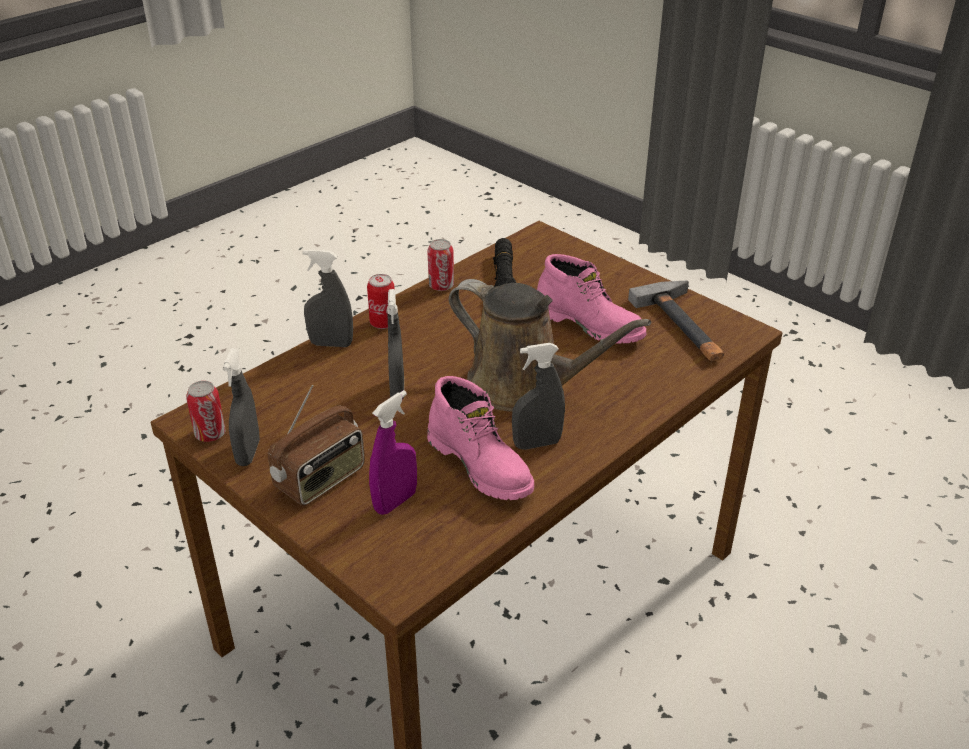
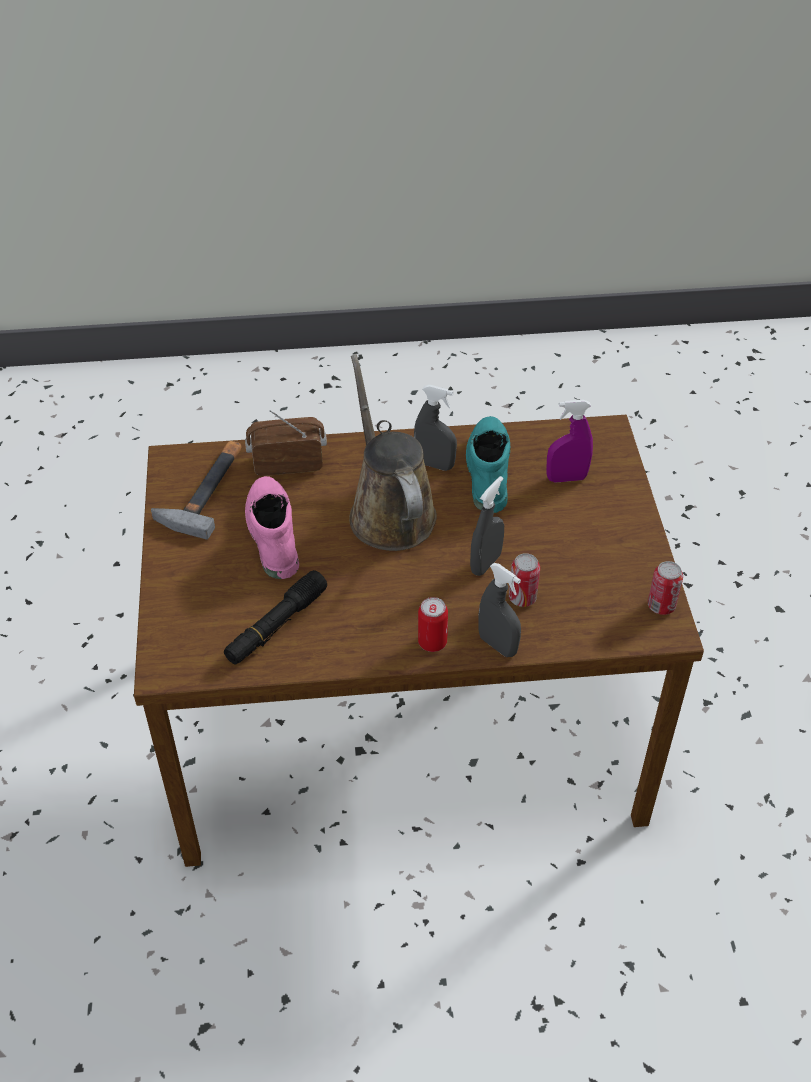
camera: 140 degrees left, 10 degrees up
(248, 453) = (641, 572): grey spray bottle -> none
(321, 480) = (603, 520): radio -> radio (288, 462)
(441, 286) = (336, 657): can -> can (522, 598)
(481, 465) = (486, 471): pink boot -> turquoise boot

